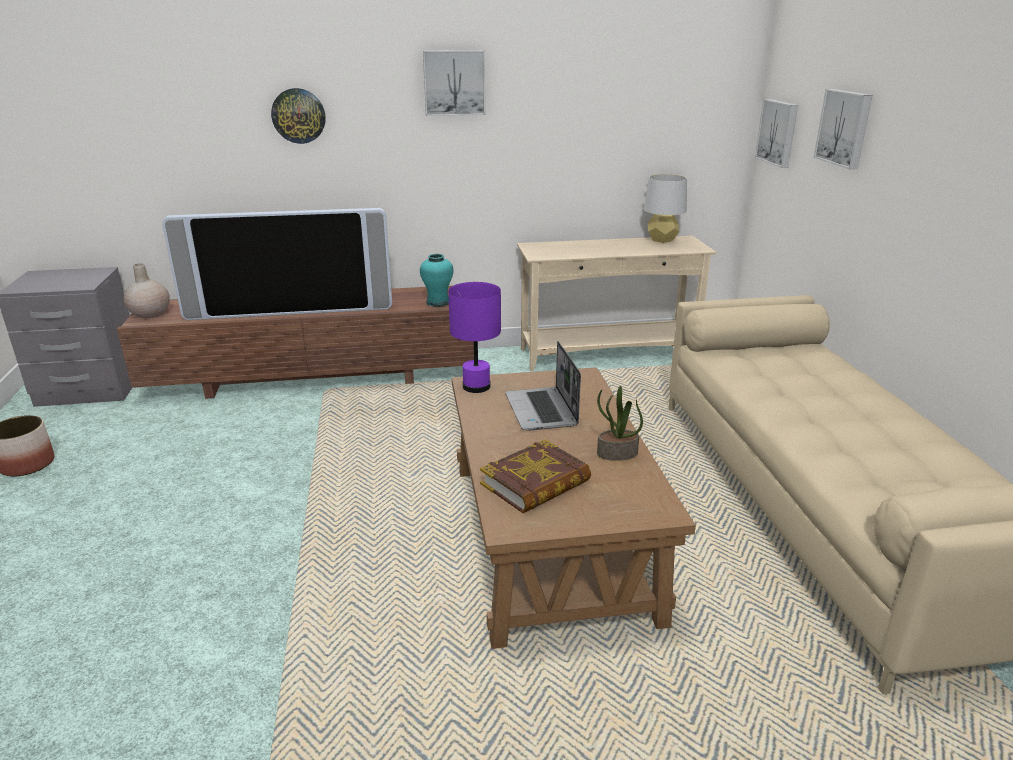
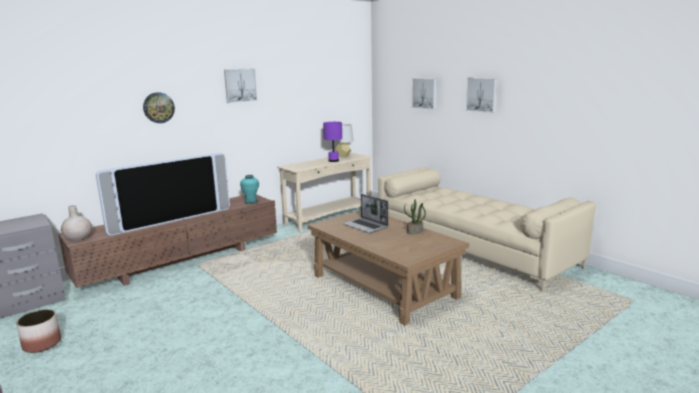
camera: 30 degrees left, 10 degrees down
(477, 386) = (324, 225): purple table lamp -> purple table lamp (333, 160)
(536, 483) = (398, 247): book -> none
(778, 132) = (386, 99): picture -> picture (482, 94)

